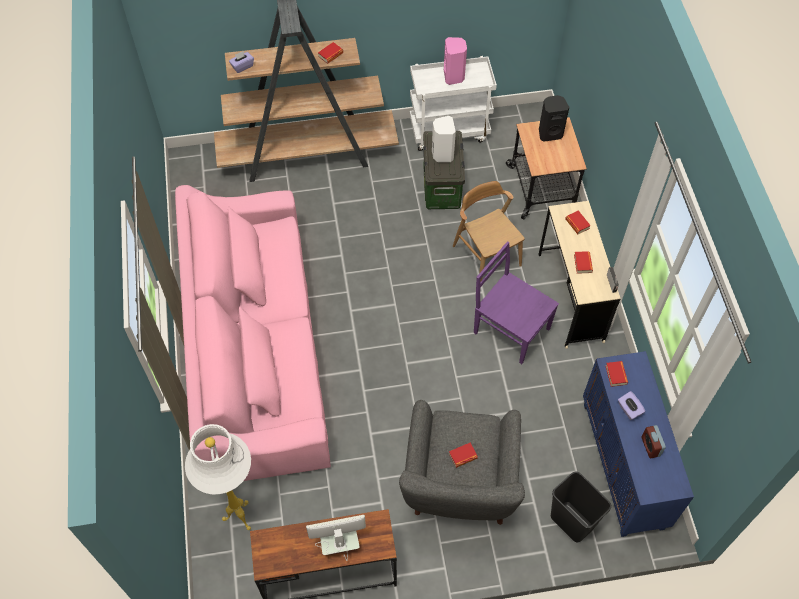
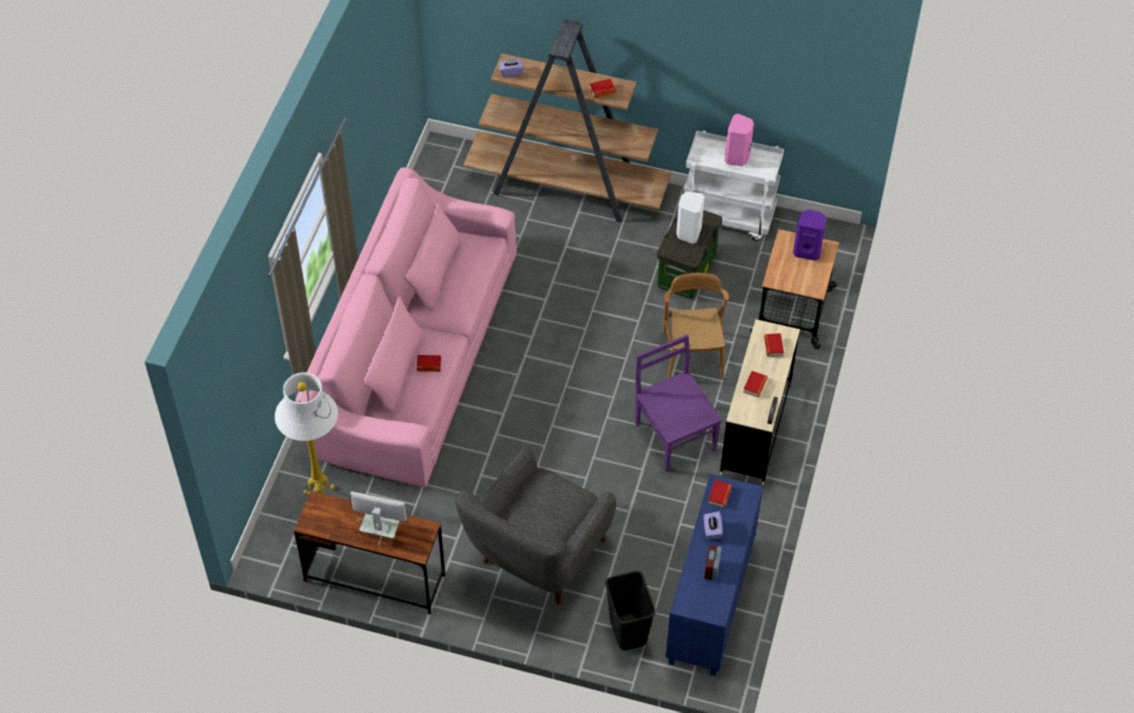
camera: 25 degrees right, 5 degrees down
(463, 456) = (540, 514): book -> book (429, 365)
(549, 133) = (807, 251): black speaker -> purple speaker

